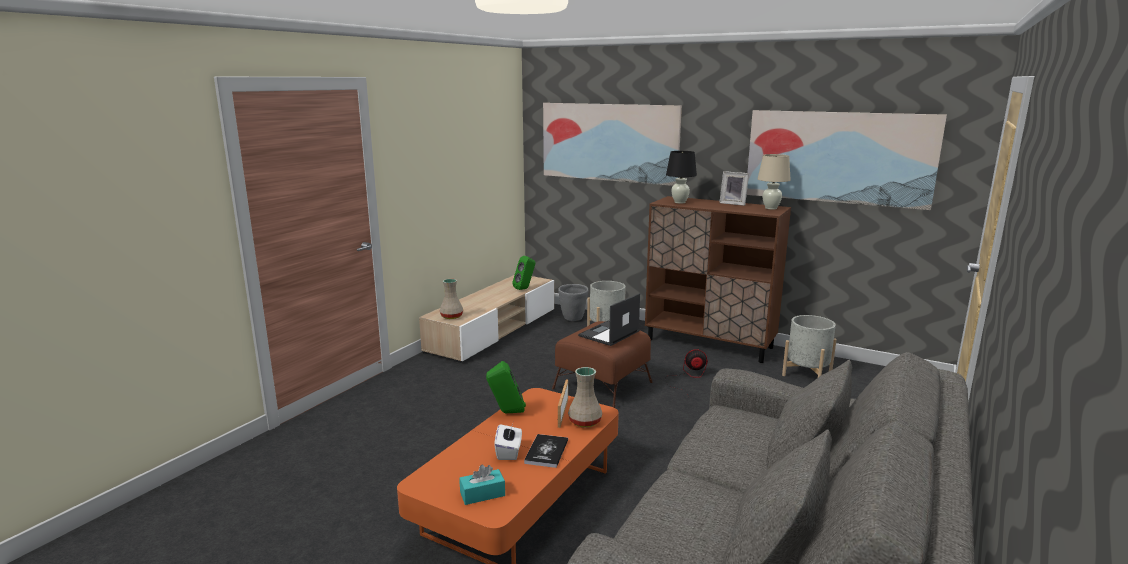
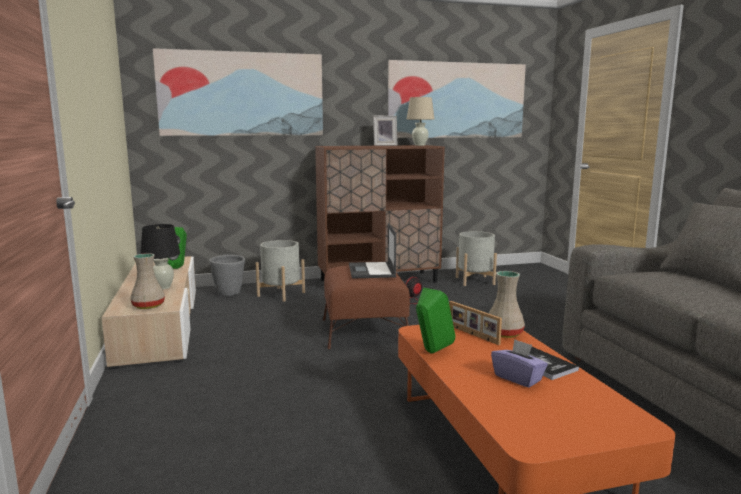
camera: 45 degrees left, 5 degrees down
(482, 494) = (595, 418): turquoise tissue box -> none
(509, 452) = (518, 378): white tissue box -> purple tissue box
(679, 202) = (344, 146): black table lamp -> black table lamp (163, 287)

